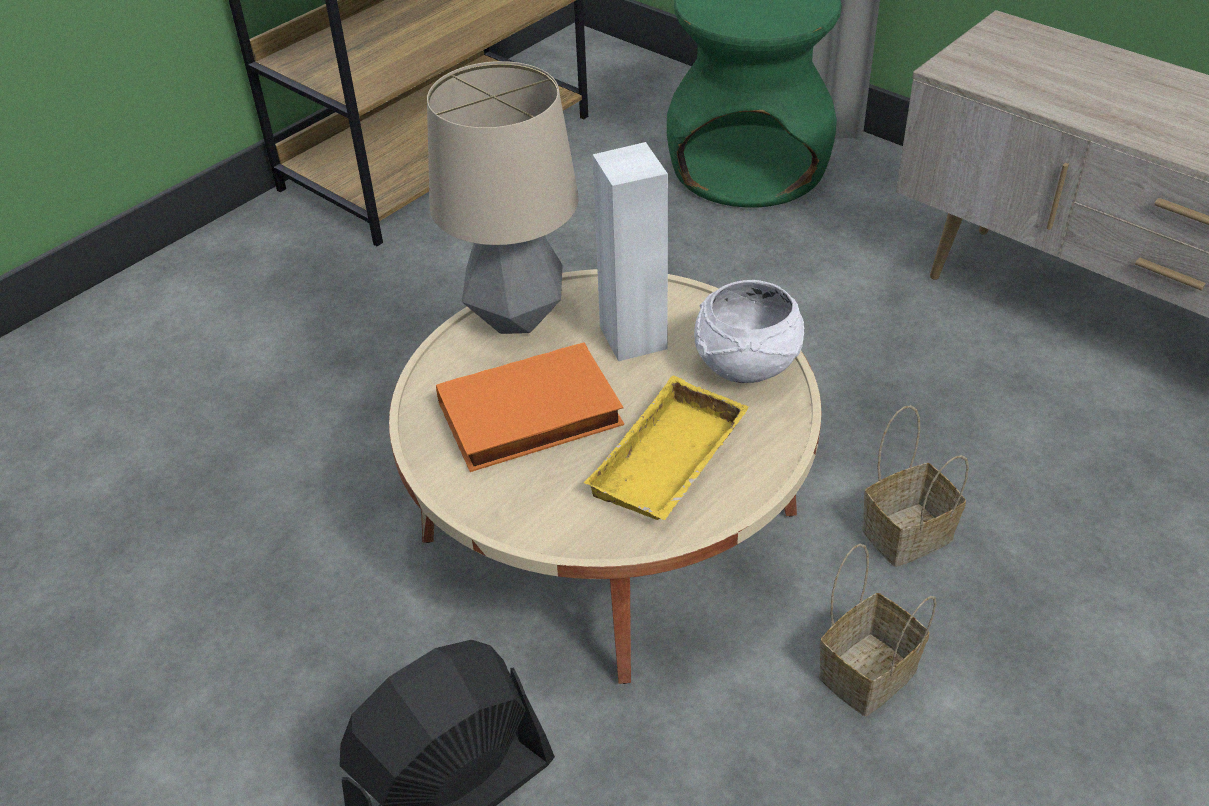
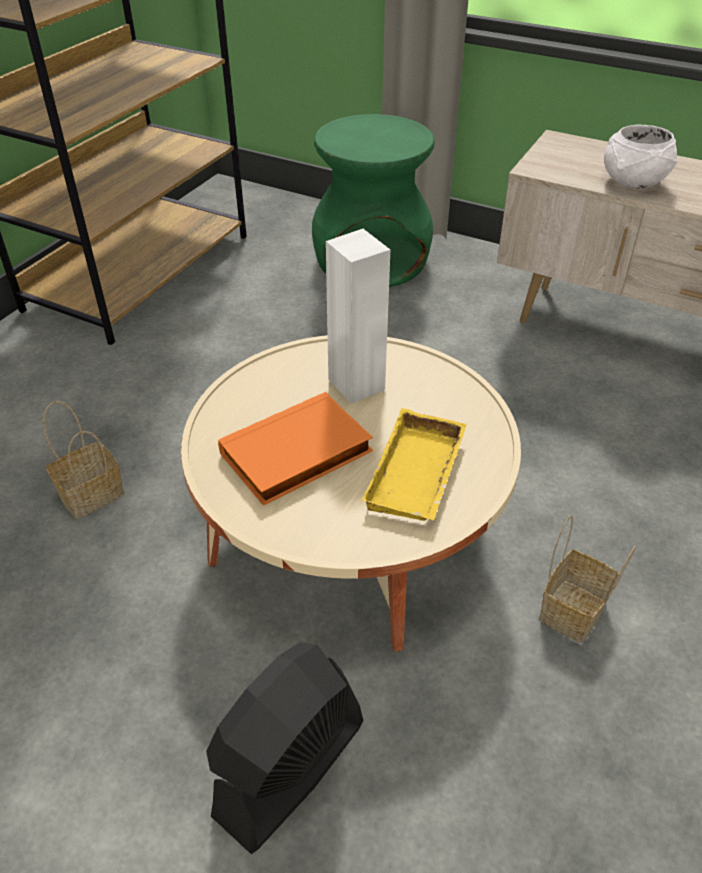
camera: 15 degrees left, 0 degrees up
(517, 317) = (263, 380): table lamp -> none
(745, 365) = (447, 394): white bowl -> white bowl (632, 182)
(906, 537) = (564, 505): basket -> basket (90, 496)

